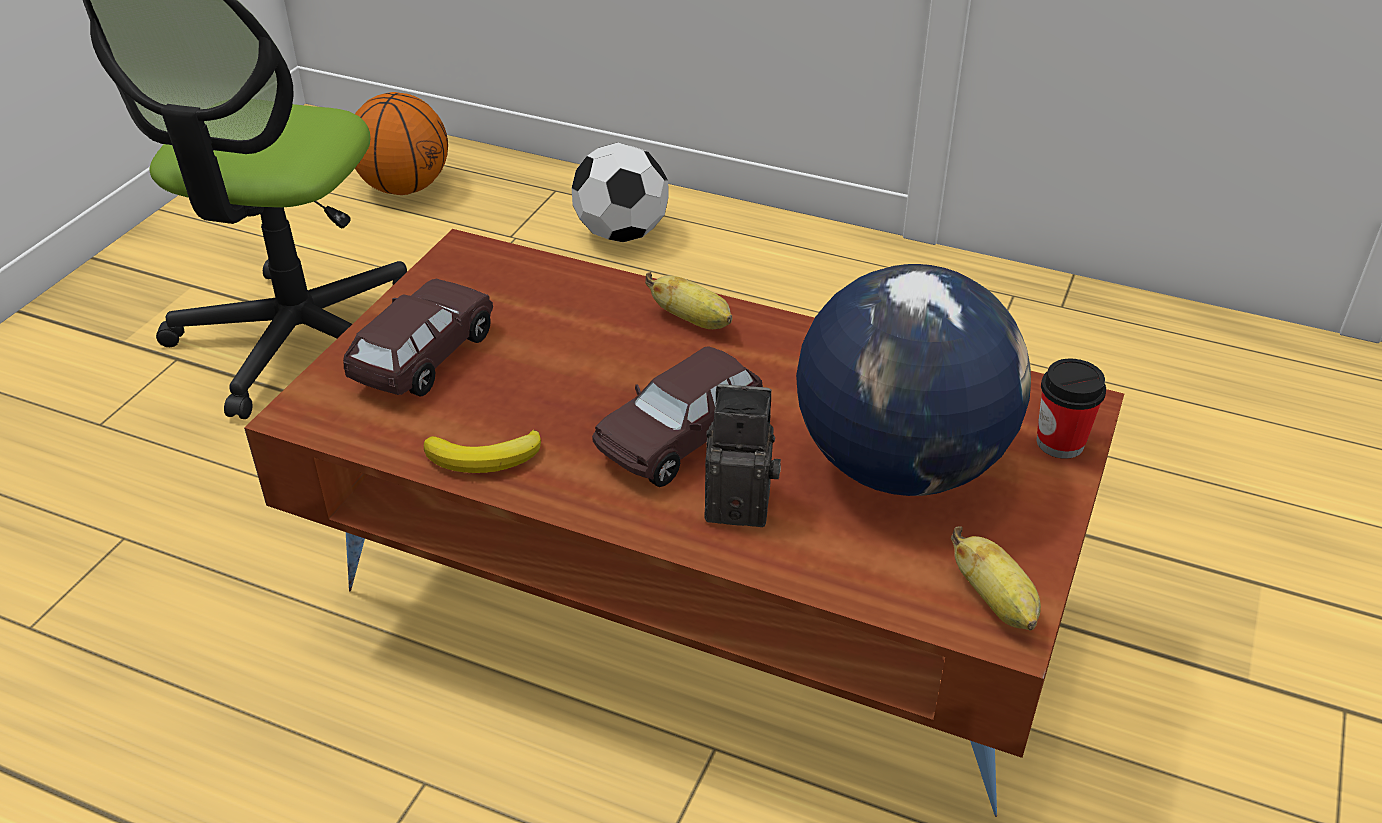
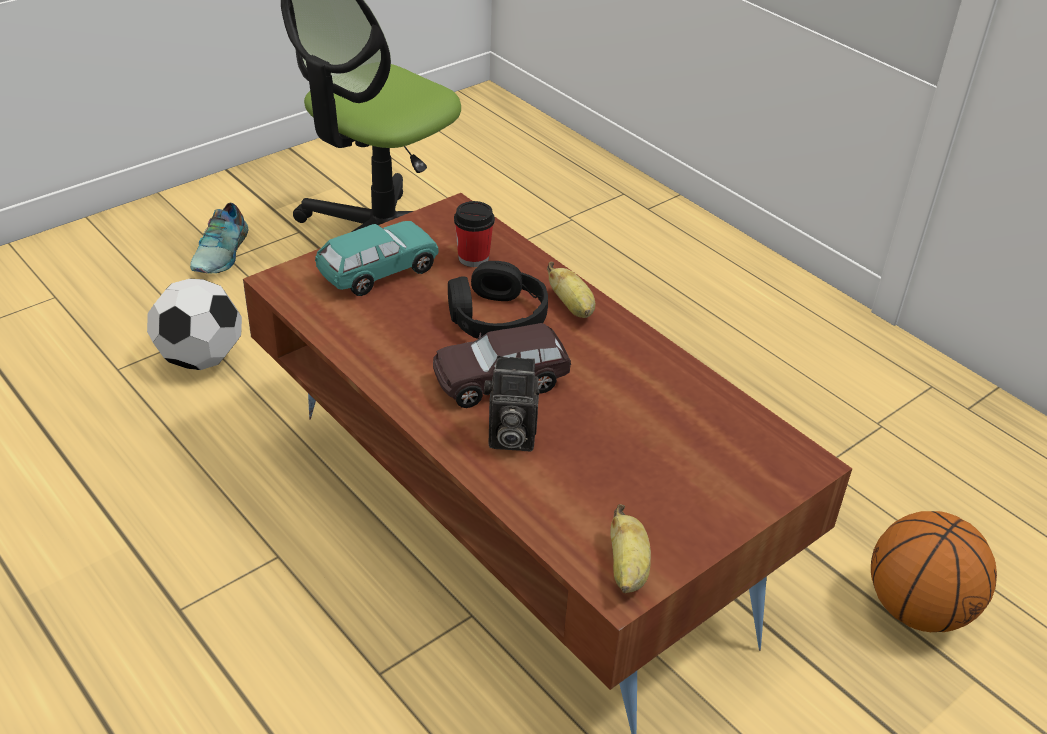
camera: 25 degrees right, 0 degrees up
(86, 419) = (223, 252): none -> shoe
(404, 188) = (518, 160): basketball -> basketball (917, 609)
(423, 358) = (378, 272): brown toy car -> turquoise toy car
(486, 458) = (368, 349): banana -> none
(614, 364) = (496, 317): none -> black headphones
(622, 233) = (651, 240): football -> football (201, 359)
(742, 502) = (509, 437): camera -> camera turned 150 degrees clockwise
(899, 464) = (637, 454): globe -> none
(1060, 442) = (769, 483): cup -> cup (473, 258)

